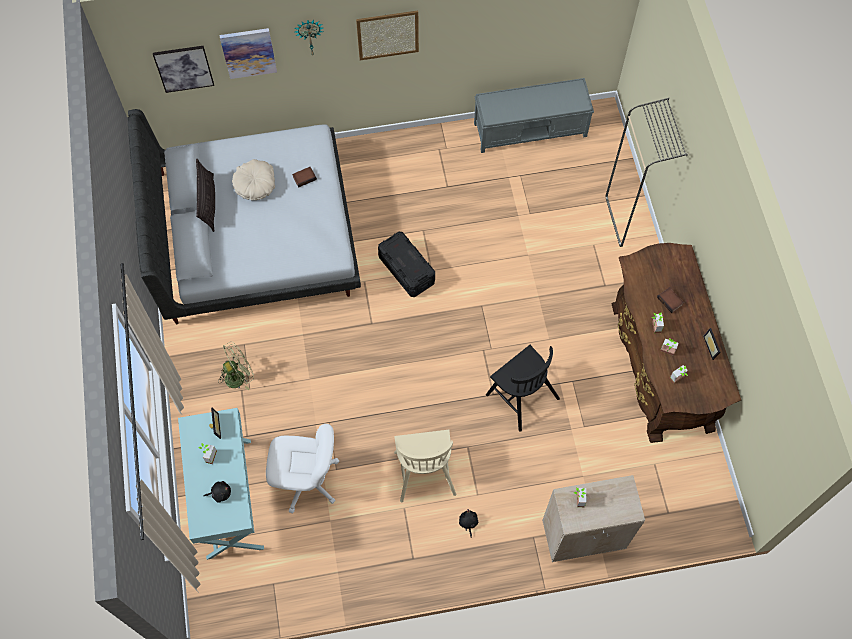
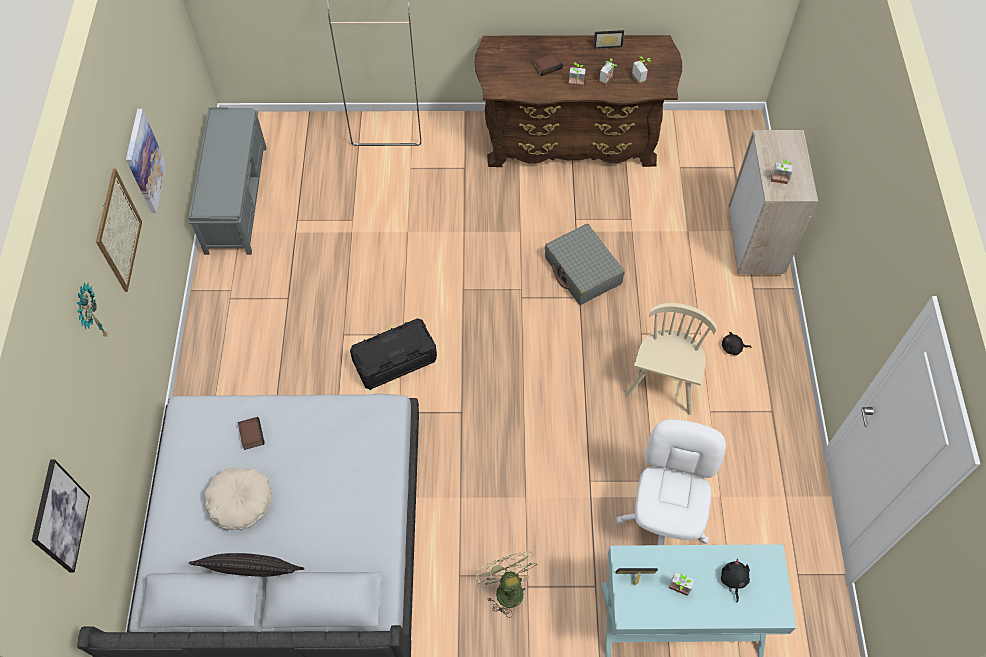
camera: 80 degrees left, 5 degrees down
(248, 52) = (76, 410): picture -> picture (144, 162)
(424, 469) = (663, 382): beige chair -> beige chair turned 75 degrees counterclockwise
(519, 393) = (582, 271): black chair -> grey suitcase

